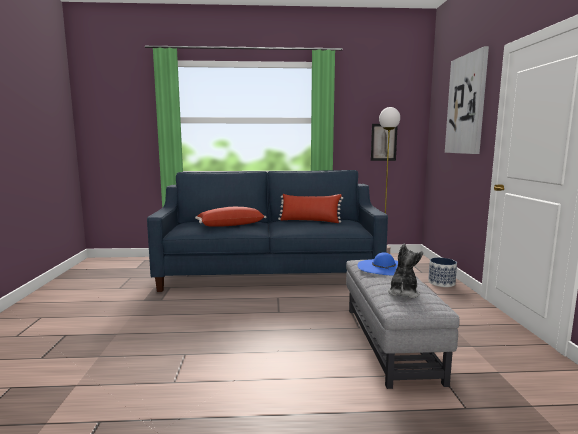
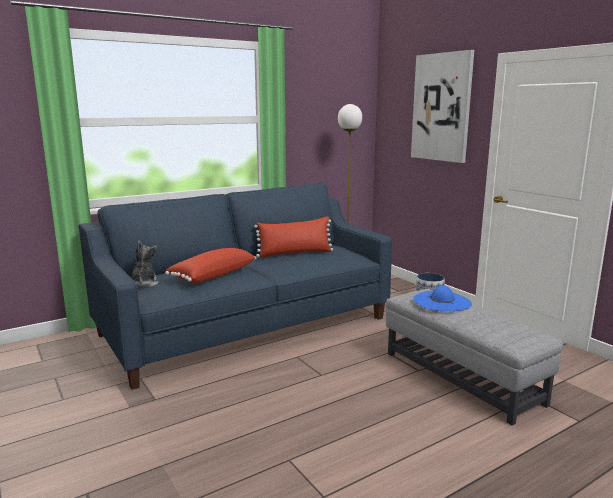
camera: 30 degrees left, 5 degrees up
(383, 142) = (334, 144): picture -> none
(403, 293) = (500, 328): plush toy -> plush toy (144, 284)

